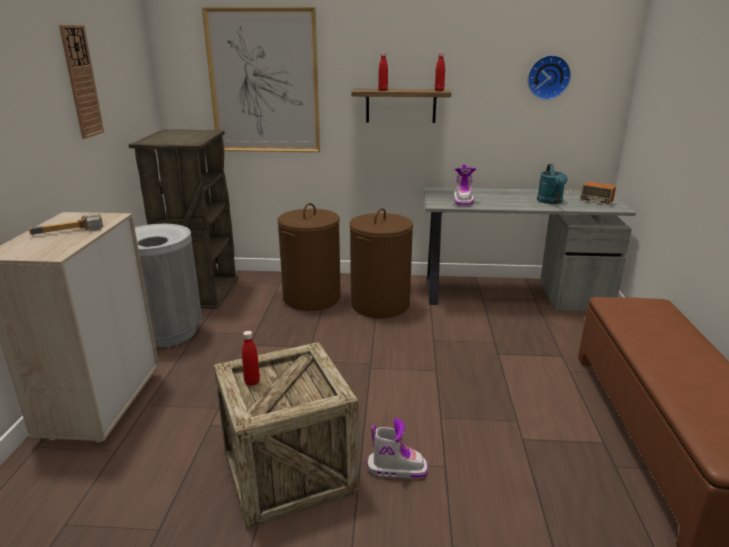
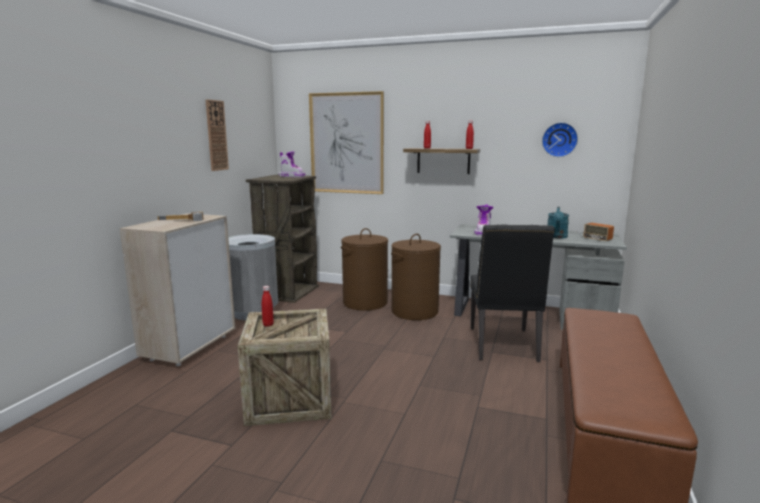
camera: 15 degrees right, 10 degrees down
(396, 468) = (367, 409): boot -> boot (292, 176)
(504, 340) = (502, 344): none -> black chair

